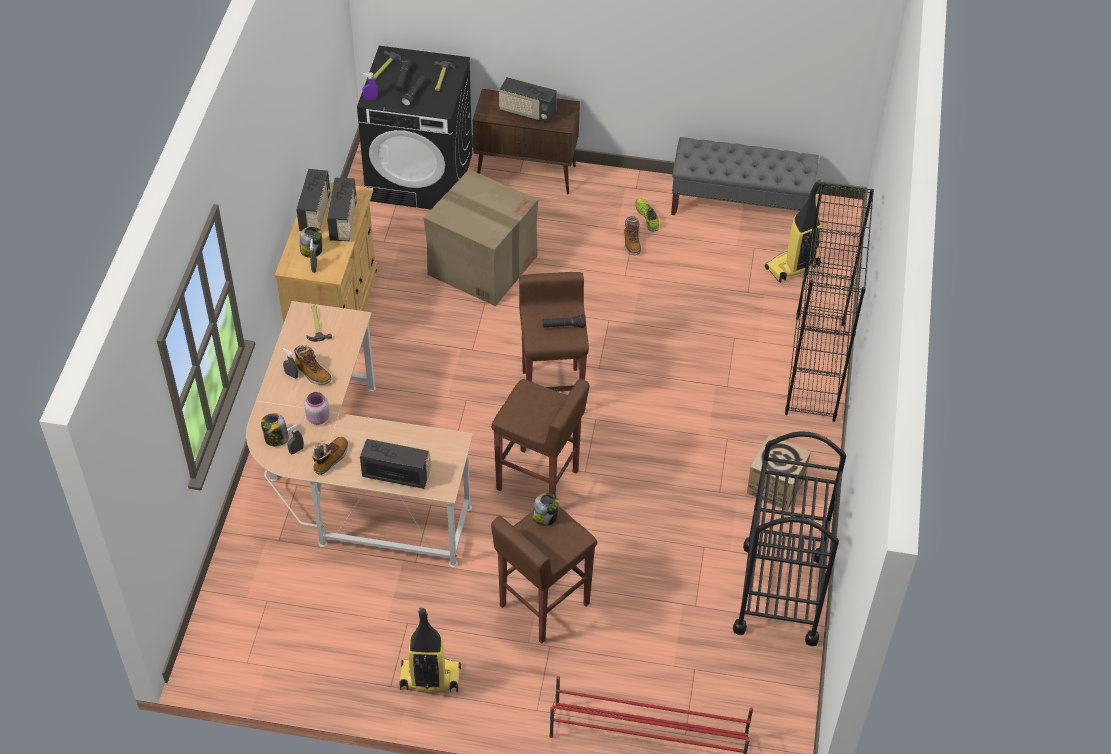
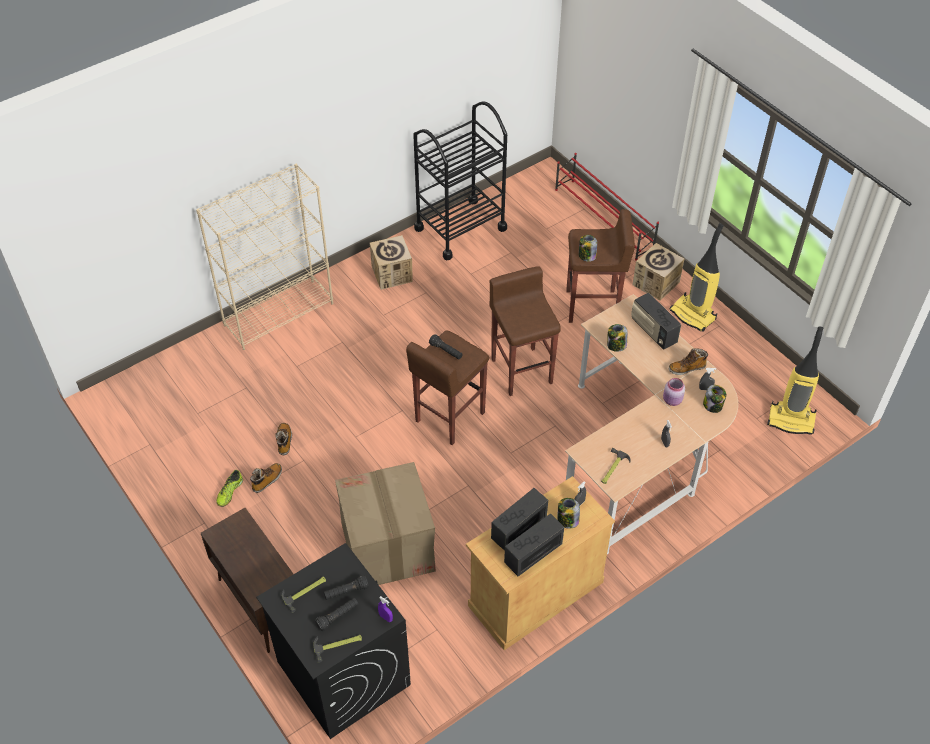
camera: 135 degrees left, 0 degrees up
(312, 373) = (648, 433): boot -> boot (284, 441)
(418, 434) = (616, 345): none -> jar
(505, 689) = (656, 283): none -> cardboard box
(527, 113) = (252, 554): radio -> none
(740, 206) = (160, 449): grey bench -> none
(792, 268) = (197, 381): vacuum cleaner -> vacuum cleaner (791, 420)
(815, 369) = (279, 314): black bookcase -> beige bookcase

